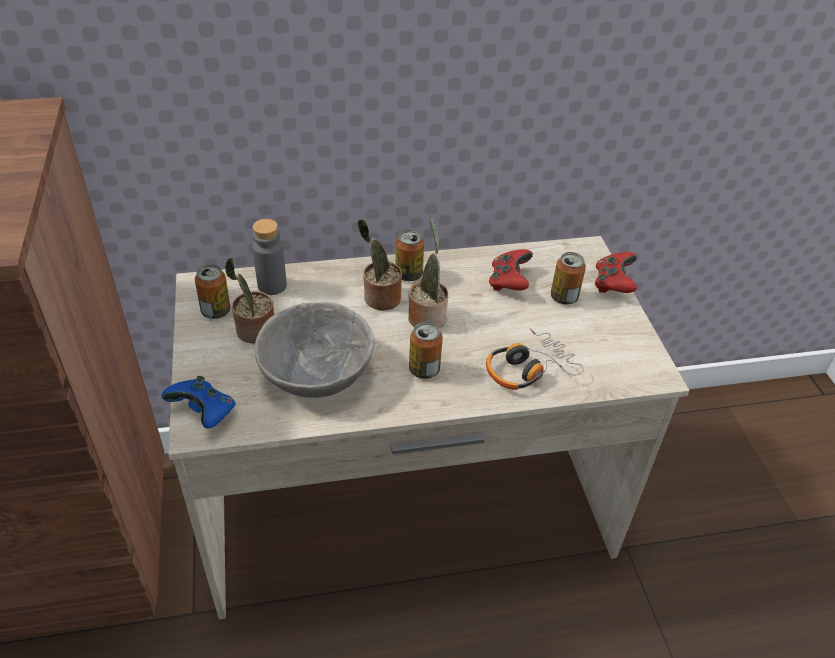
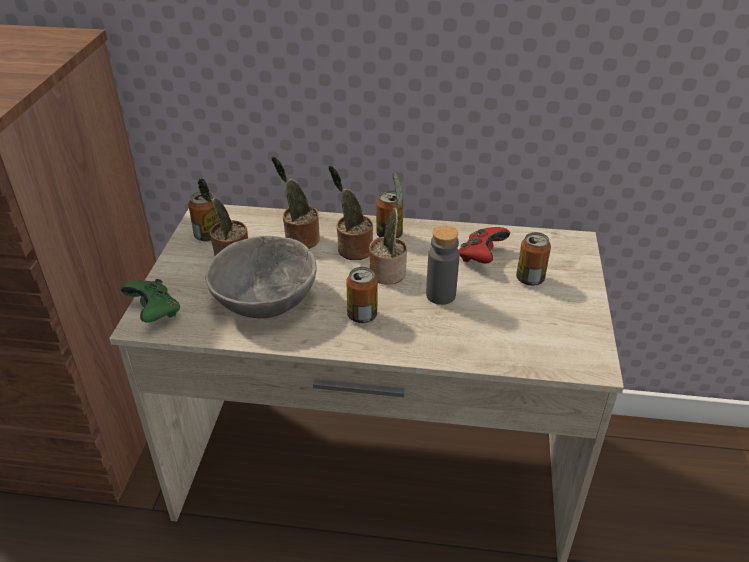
camera: 20 degrees right, 5 degrees down
(204, 413) = (155, 312): blue game controller -> green game controller
(272, 286) = (264, 224): grey bottle -> grey bottle (440, 295)
(319, 297) = (299, 239): none -> potted plant
(528, 369) = (462, 334): headphones -> none
(613, 284) = (587, 276): red game controller -> none

